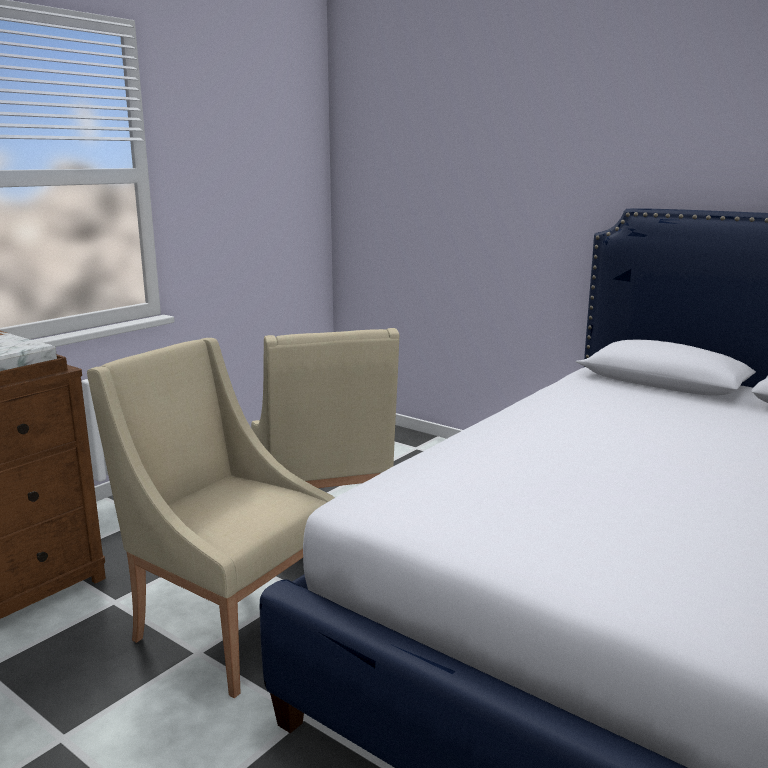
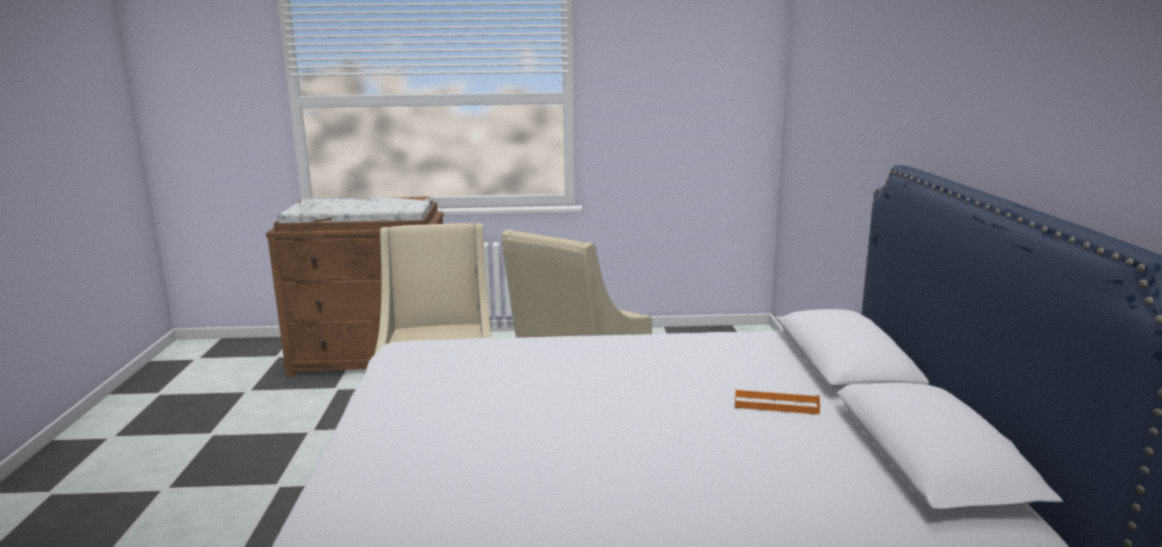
camera: 50 degrees right, 0 degrees up
(724, 418) = (776, 405): none -> orange tray

